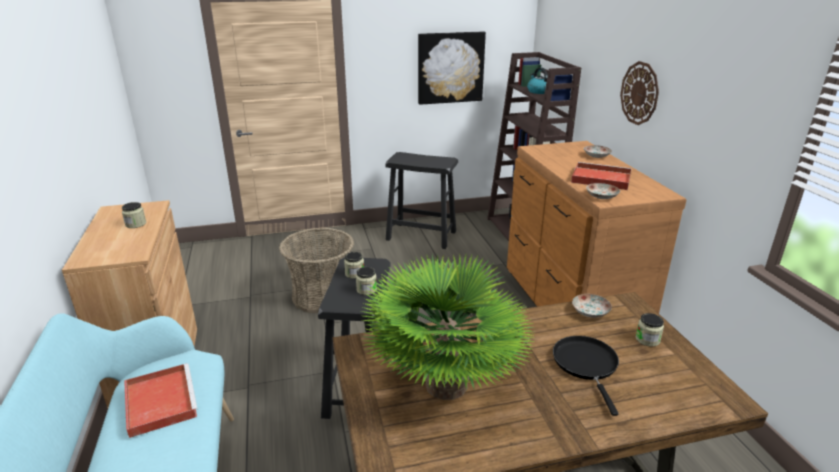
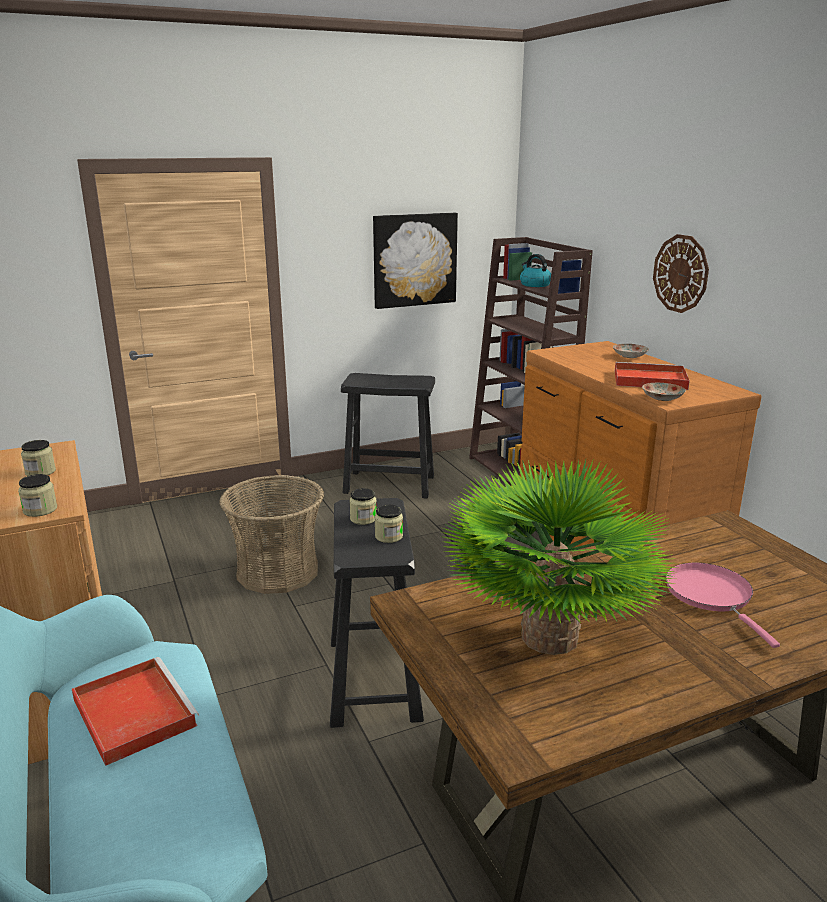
camera: 10 degrees left, 5 degrees down
(586, 365) = (711, 596): black frying pan -> pink frying pan
(590, 312) = (687, 537): plate -> none
(647, 339) = (769, 561): jar -> jar (40, 510)

